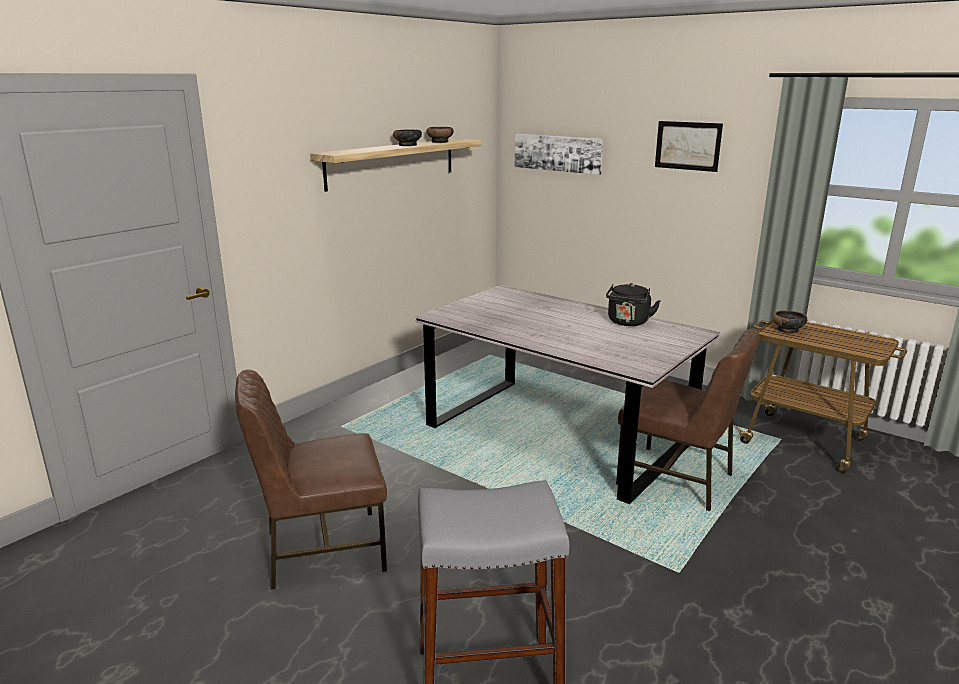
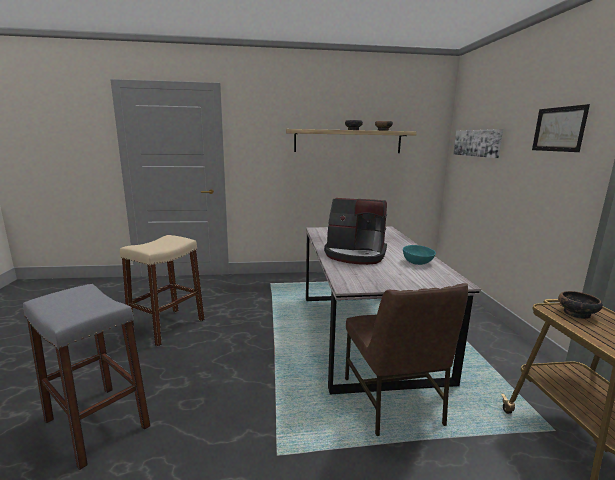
camera: 45 degrees right, 5 degrees down
(322, 549) = (168, 326): brown chair -> beige stool
(563, 334) = (355, 254): none -> coffee machine
(628, 323) = (417, 262): black kettle -> turquoise bowl

